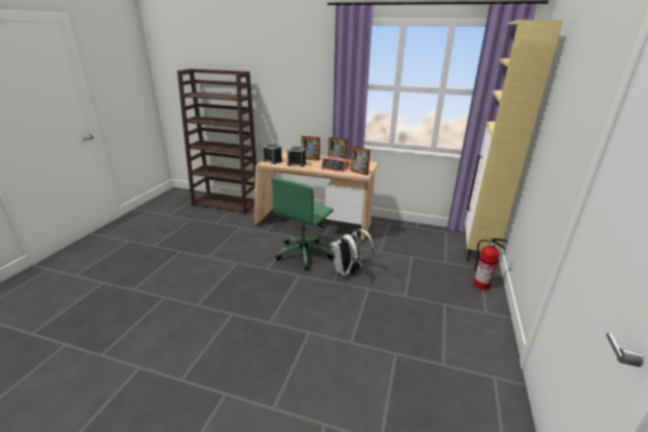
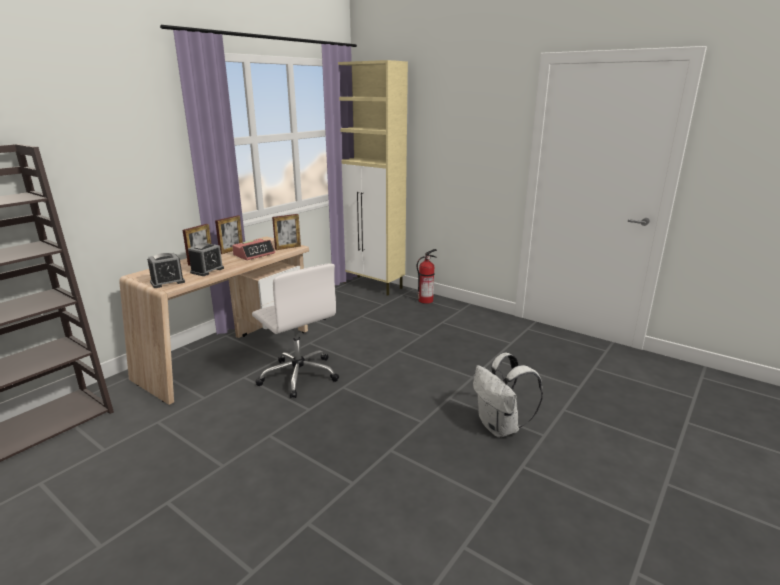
camera: 70 degrees left, 5 degrees down
(304, 254) = (299, 375): green office chair -> white office chair
(348, 272) = (362, 355): white backpack -> white backpack (500, 427)

